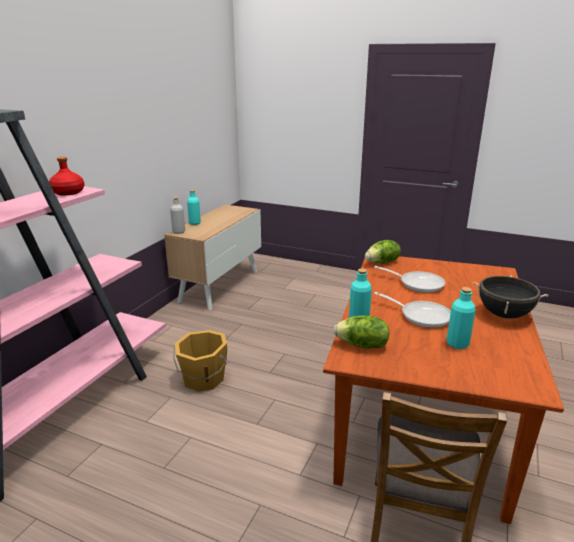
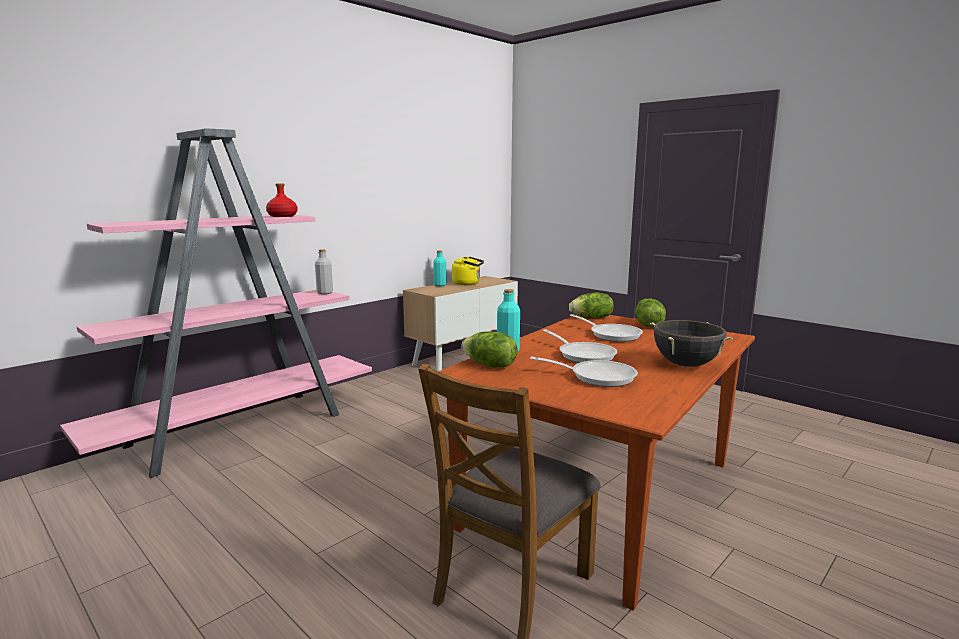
camera: 20 degrees right, 10 degrees down
(178, 232) = (418, 289): grey bottle -> grey bottle (325, 293)
(203, 379) = (389, 425): orange bucket -> none
(219, 218) = (468, 284): none -> yellow kettle
(432, 266) = (648, 325): none -> lettuce
(457, 344) = (597, 377): turquoise bottle -> frying pan

